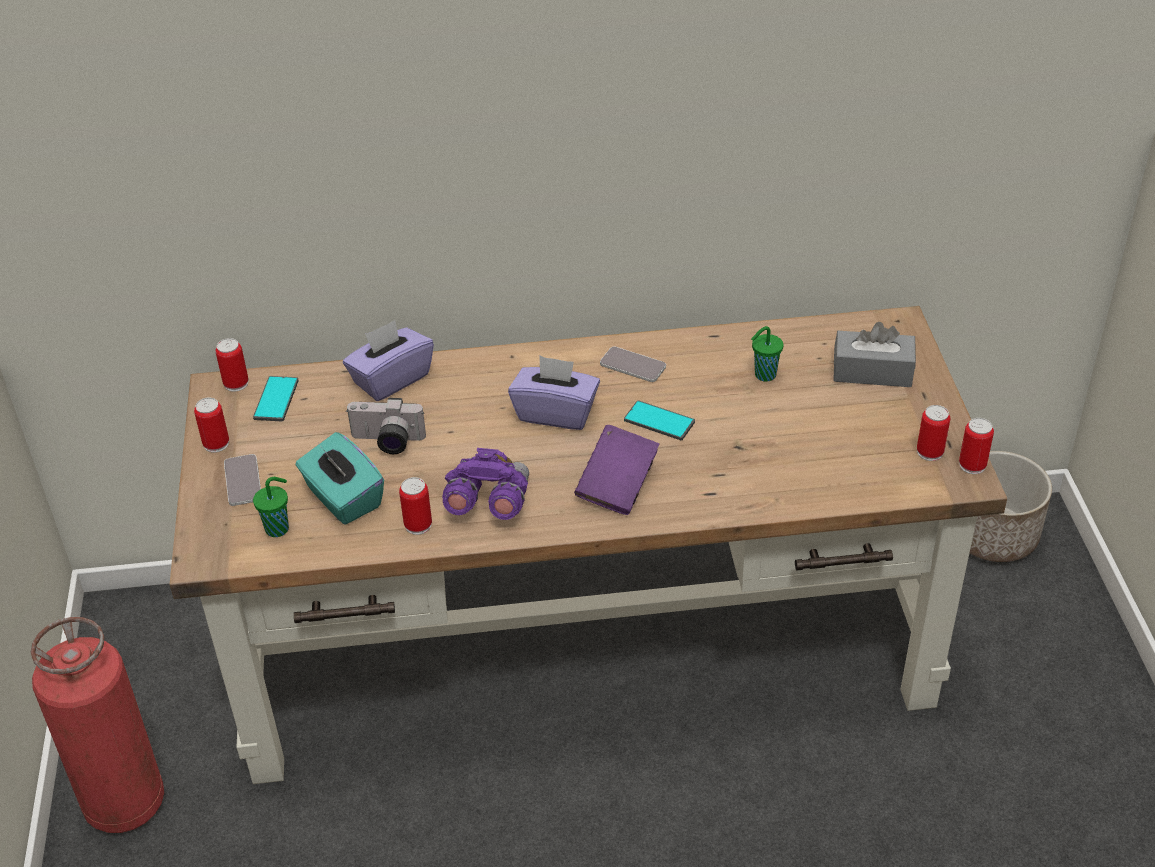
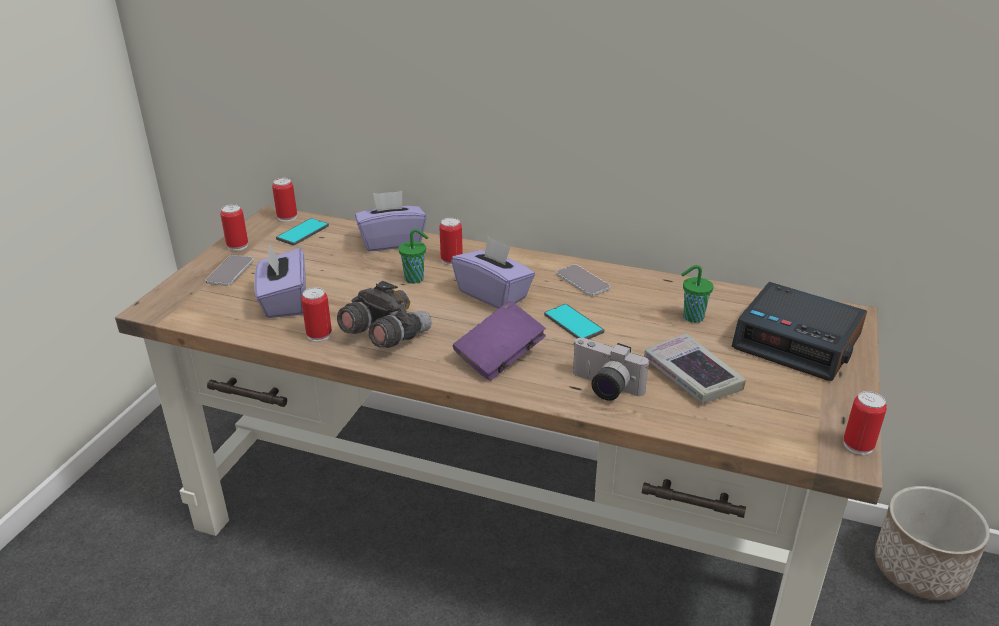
camera: 25 degrees right, 10 degrees down
(125, 803) = (108, 508): fire extinguisher -> none
(278, 528) = (221, 306): green cup -> green cup (415, 279)
(343, 498) = (284, 302): turquoise tissue box -> purple tissue box
(387, 442) = (350, 277): camera -> camera (603, 388)
(488, 503) = (385, 337): purple binoculars -> grey binoculars
(802, 442) = (692, 375): none -> book
(872, 371) = (798, 342): grey tissue box -> alarm clock
(930, 452) = (817, 420): can -> can (451, 260)

